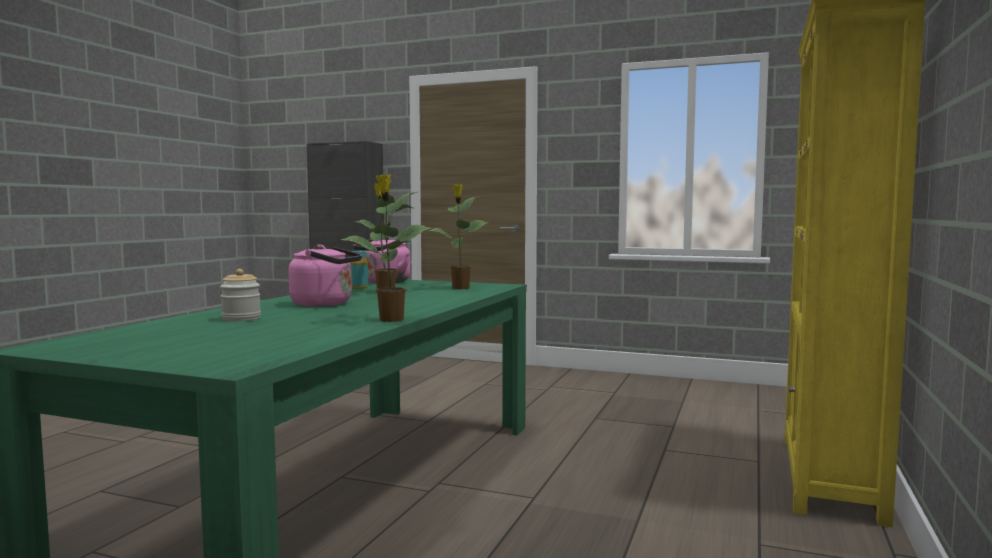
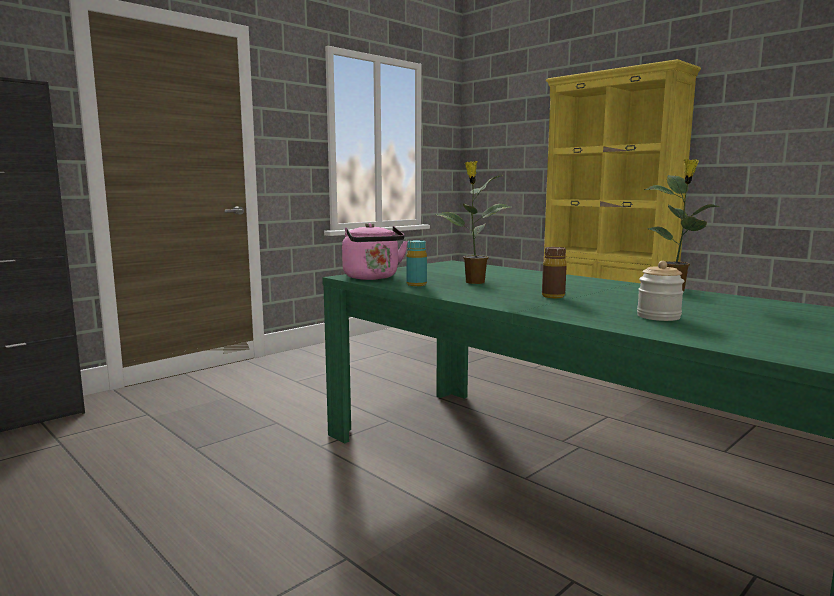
camera: 65 degrees left, 5 degrees up
(326, 304) = (553, 296): pink kettle -> brown bottle
(460, 288) = (463, 269): potted plant -> none

